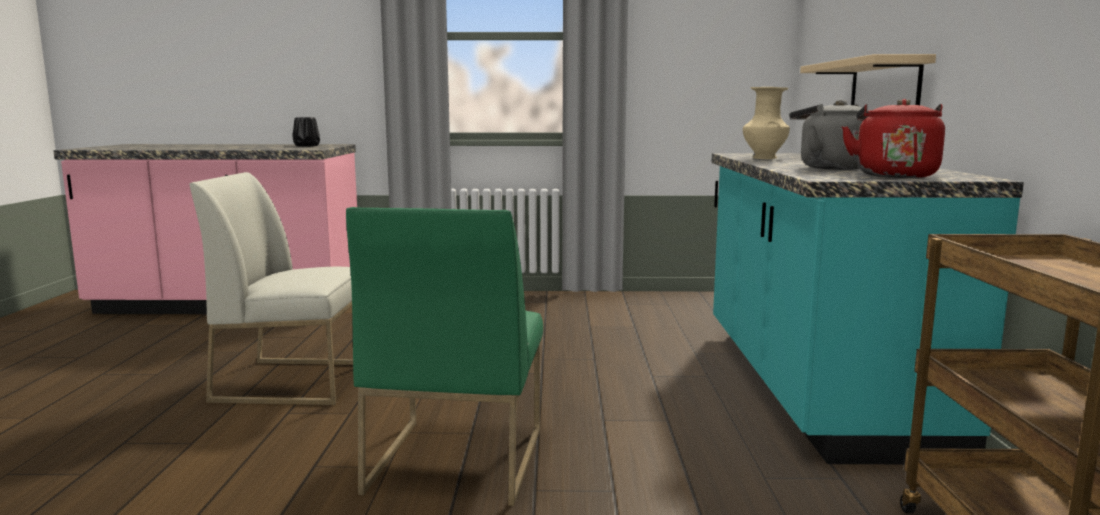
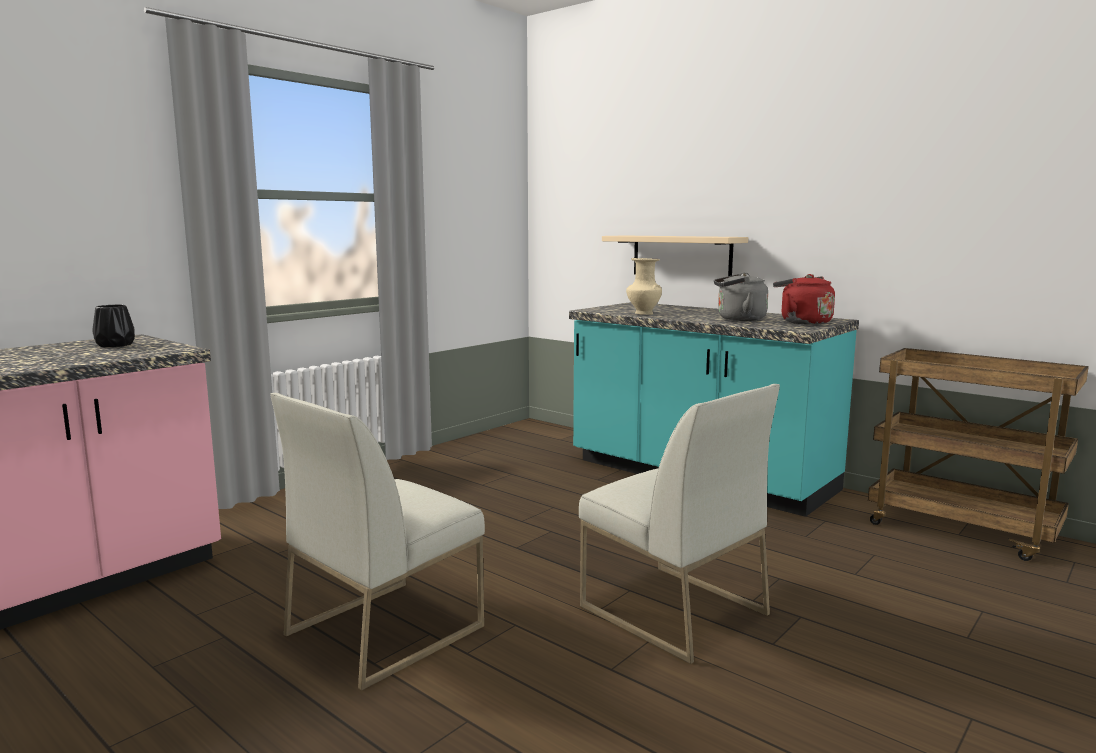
camera: 50 degrees left, 0 degrees up
(455, 459) = (671, 610): green chair -> white chair

